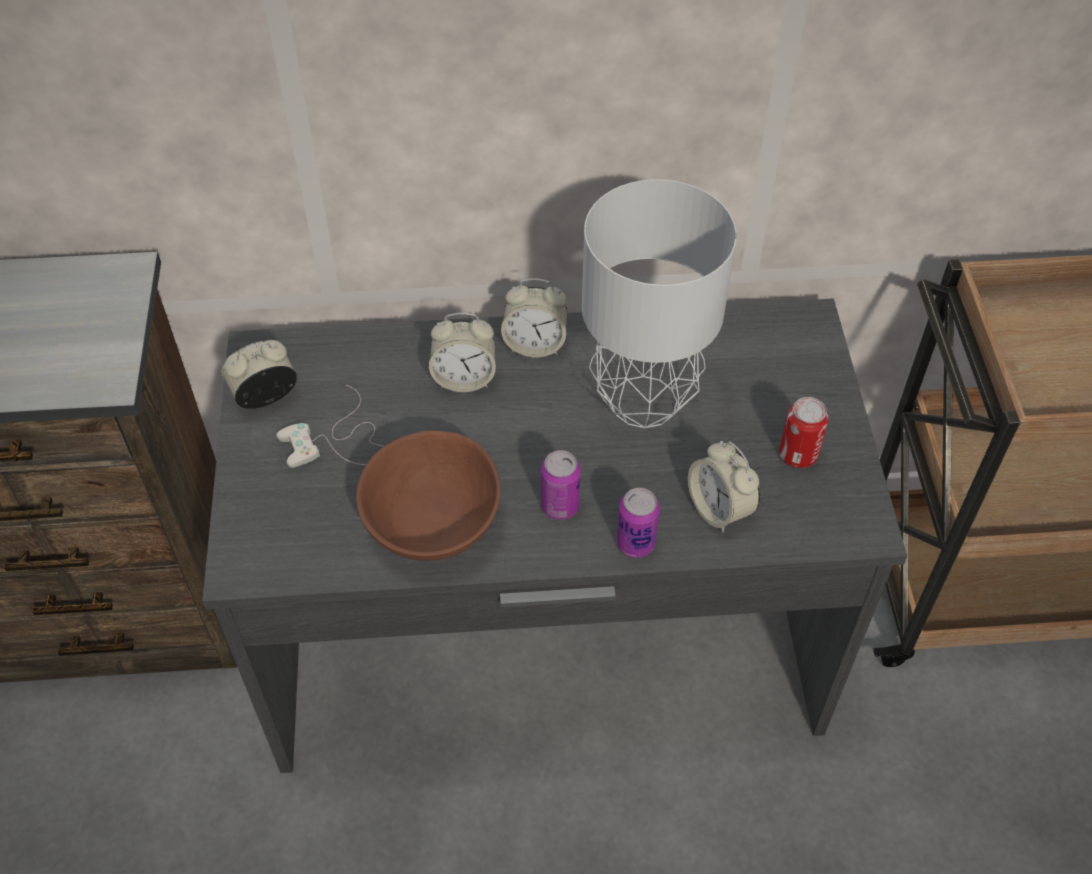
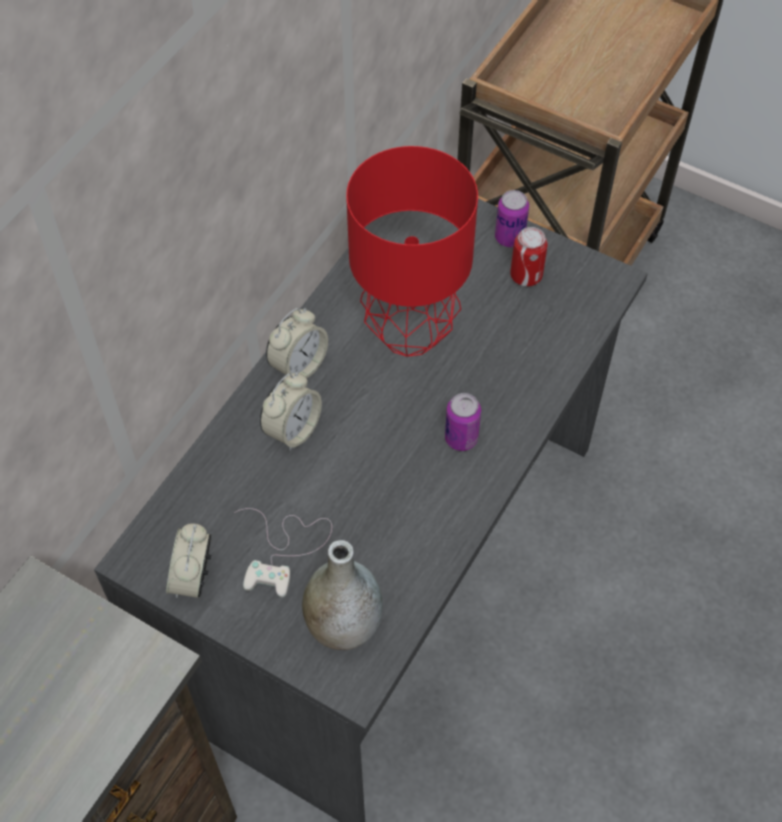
camera: 55 degrees left, 5 degrees up
(293, 527) = (344, 625): none -> grey vase
(431, 520) = (411, 527): brown bowl -> none
(635, 543) = (527, 412): can -> can (509, 238)
(645, 403) = (412, 332): grey table lamp -> red table lamp
(719, 509) = (536, 347): alarm clock -> none

